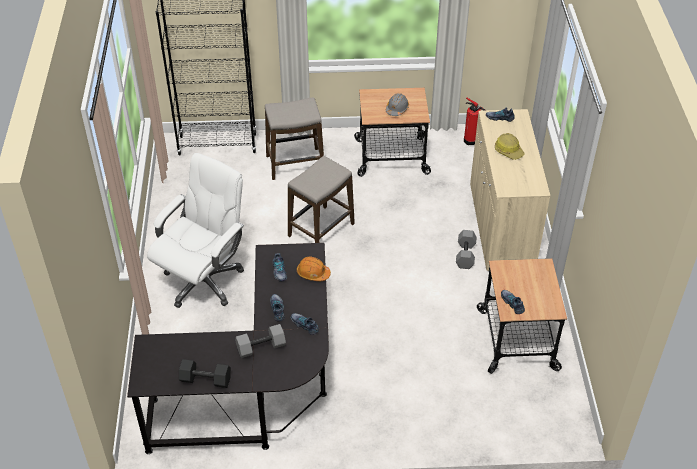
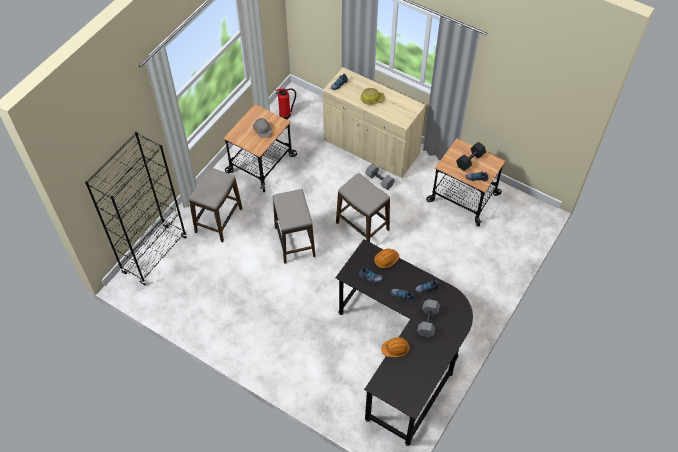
camera: 55 degrees left, 10 degrees up
(204, 280) = (284, 334): white office chair -> none
(204, 336) = (395, 349): none -> orange hard hat
(206, 379) = (433, 366): black dumbbell -> black dumbbell (470, 160)
(391, 272) = (362, 226): none -> stool

